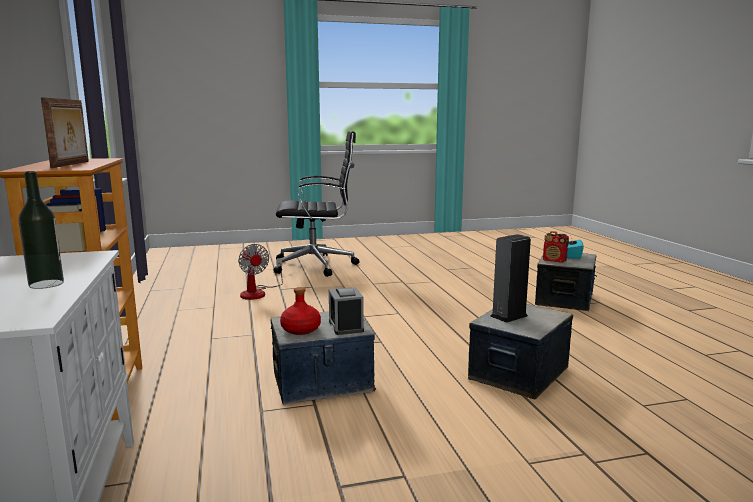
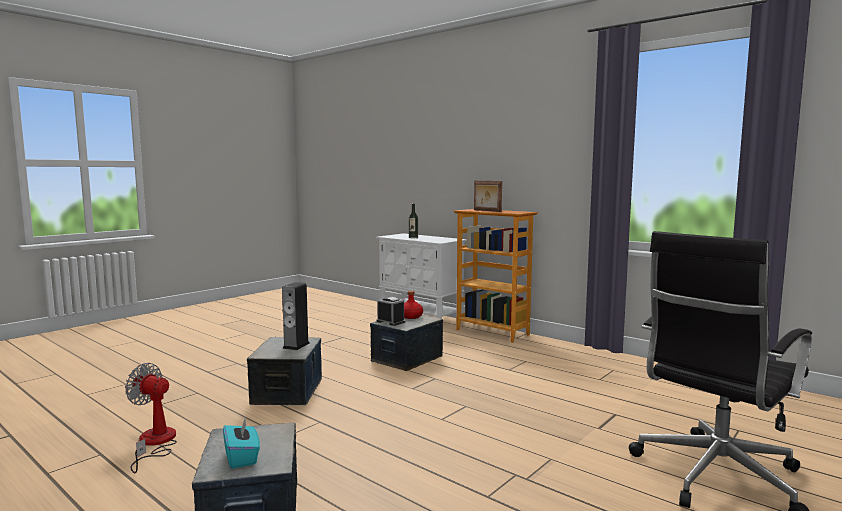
camera: 145 degrees right, 5 degrees down
(258, 292) = (618, 403): fan -> fan (155, 443)
(554, 261) = (270, 434): radio -> none

